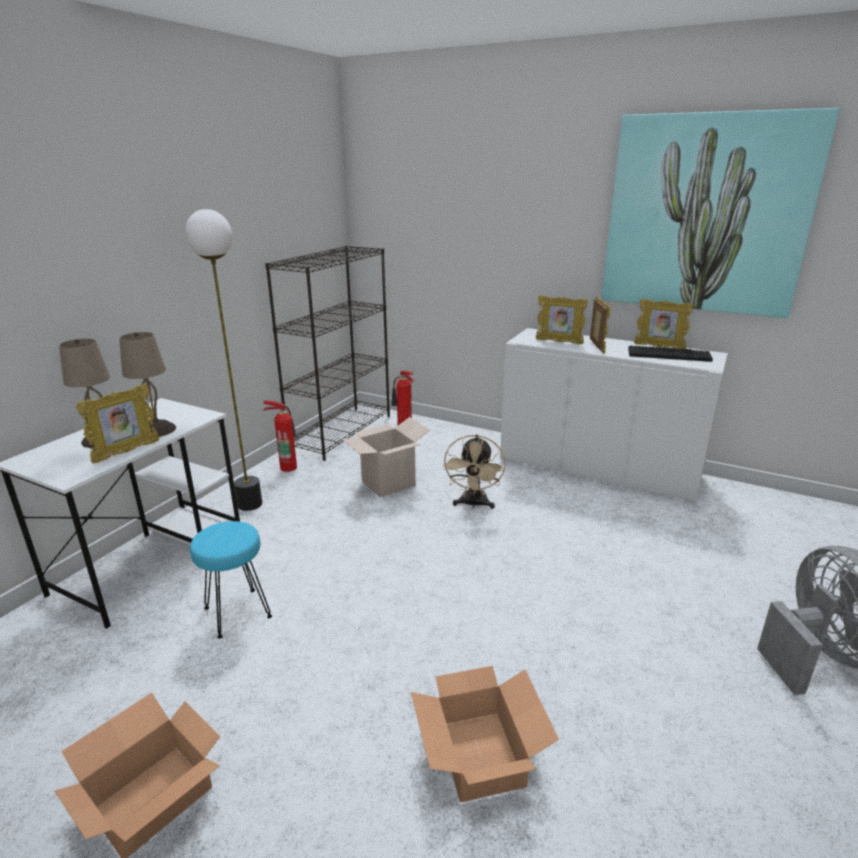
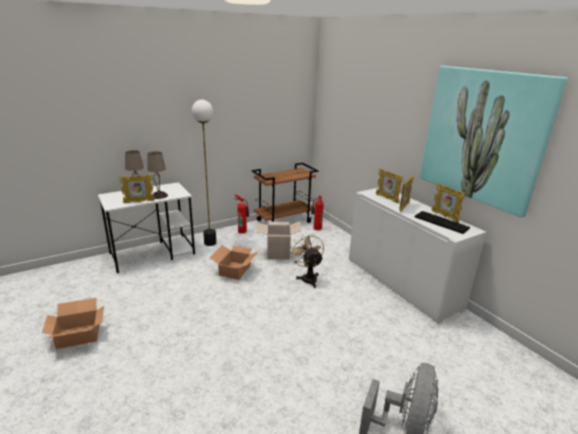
camera: 30 degrees right, 0 degrees up
(237, 613) = (162, 286): turquoise stool -> none
(341, 432) = (284, 221): black bookcase -> brown cart
(473, 504) = (308, 278): beige fan -> beige fan turned 120 degrees clockwise
(481, 753) = (190, 378): cardboard box -> cardboard box (235, 270)

